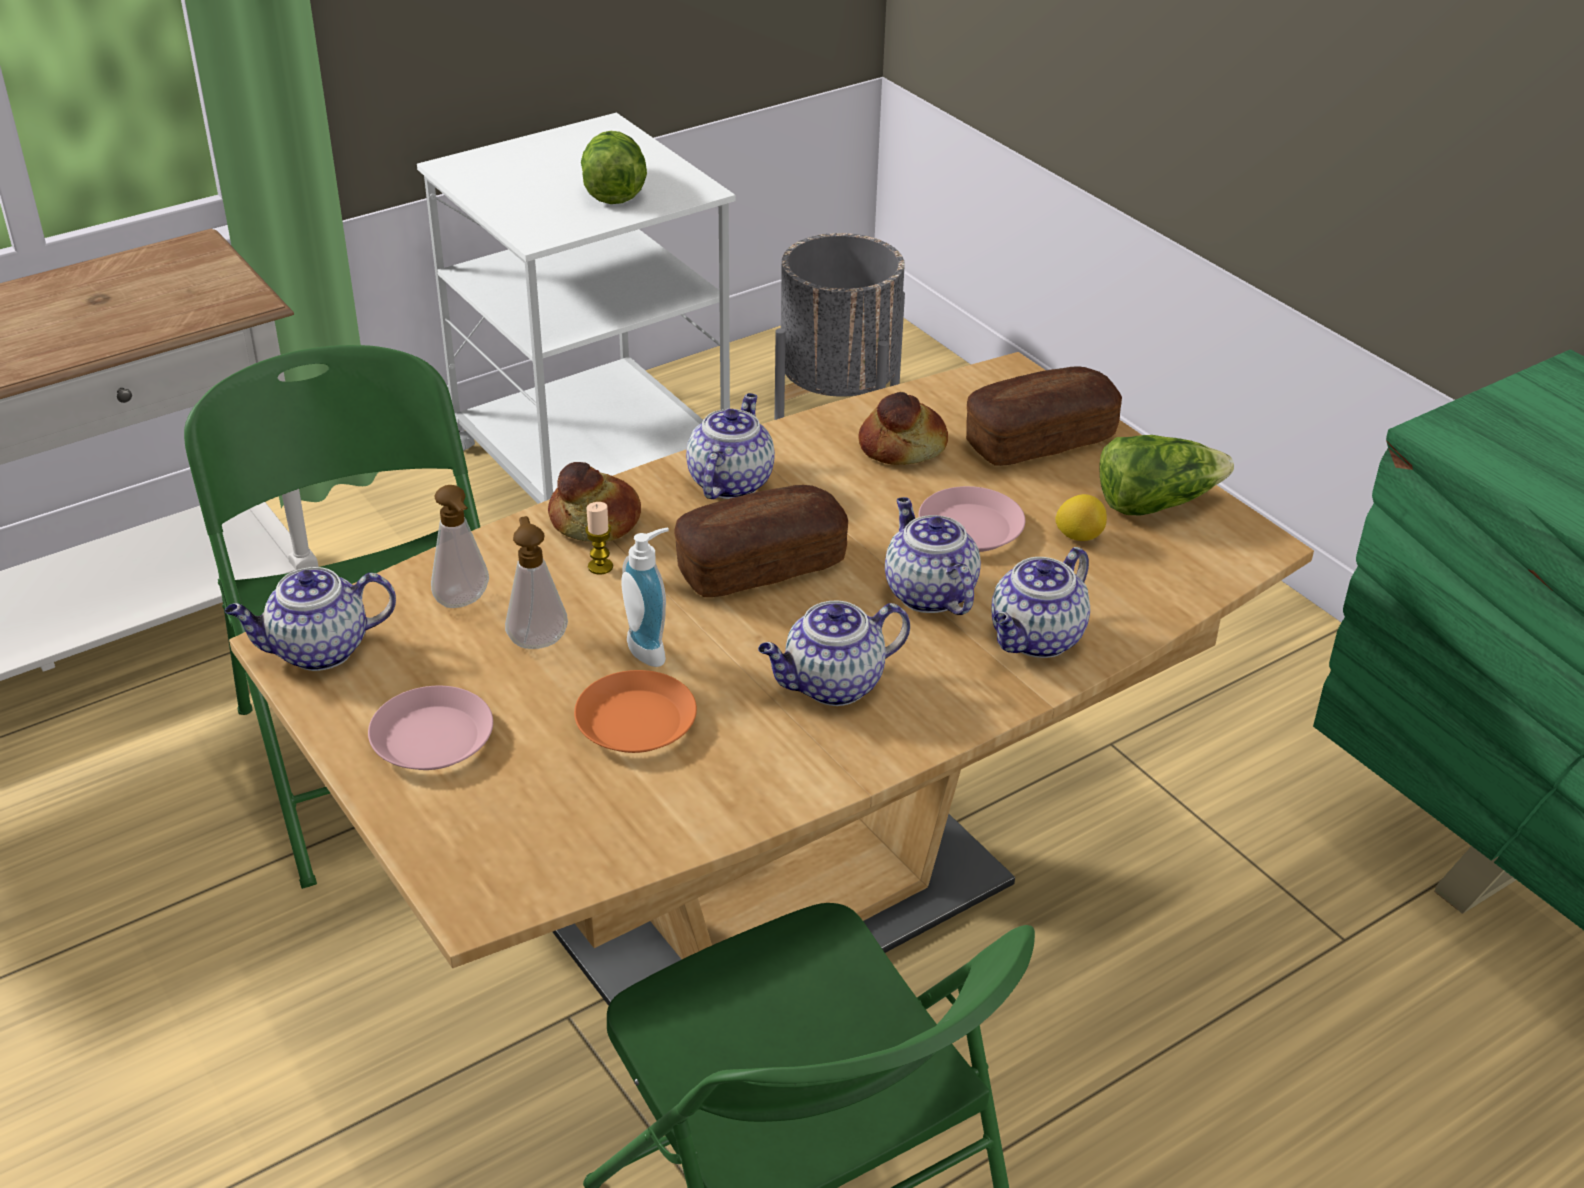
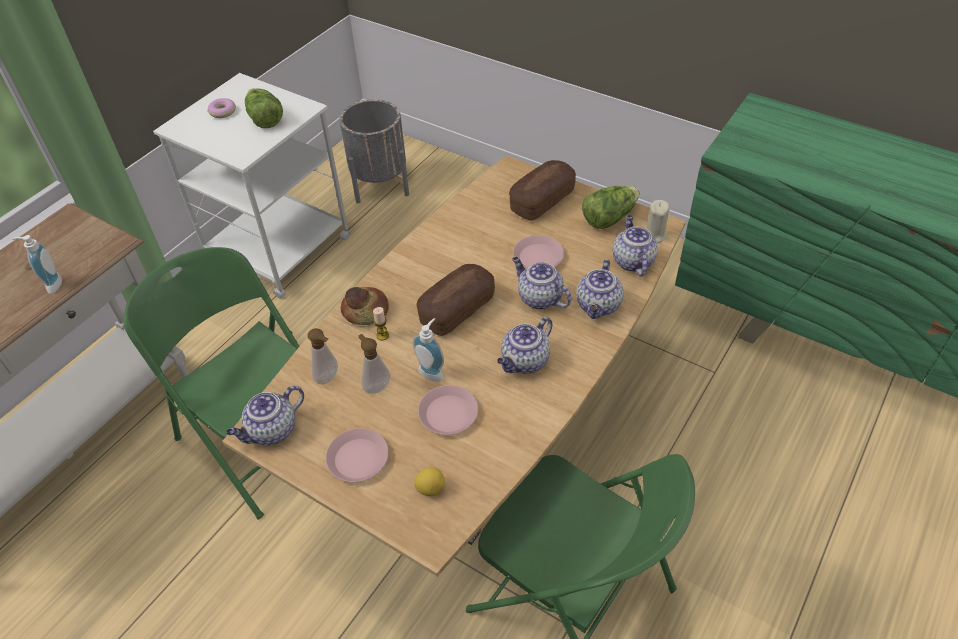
camera: 20 degrees left, 10 degrees up
(110, 333) = (51, 285): none -> soap dispenser
(549, 163) = (222, 112): none -> donut
(635, 722) = (448, 414): orange plate -> pink plate
(730, 481) = (416, 268): teapot -> teapot (632, 261)
(903, 447) = (484, 223): bread -> none
(1079, 536) = (586, 246): lemon -> lemon (430, 489)
(1230, 555) = (654, 234): none -> beige candle

